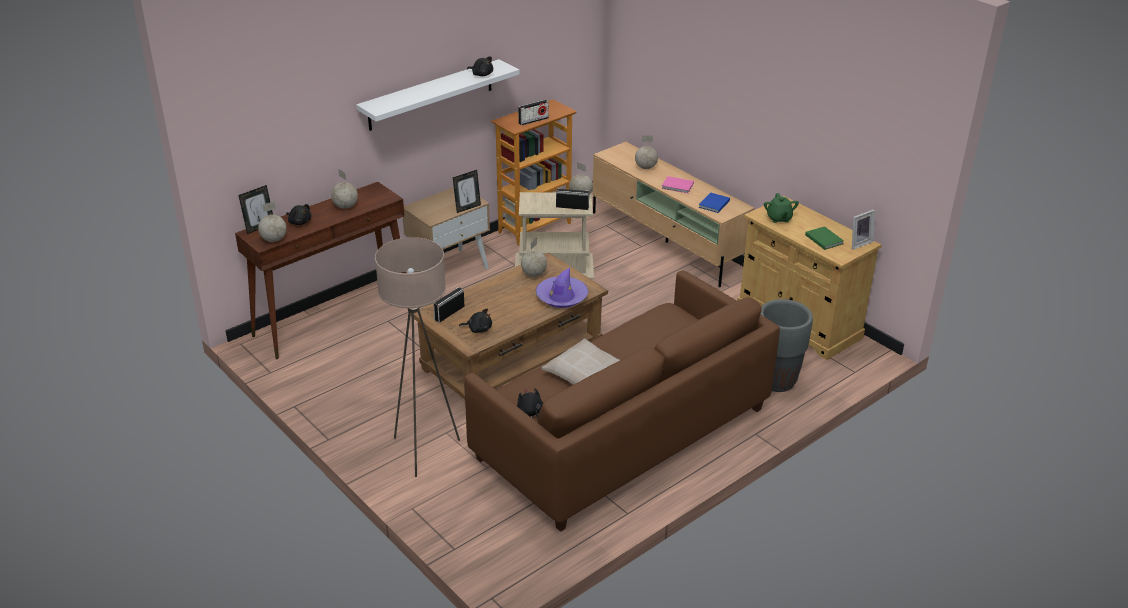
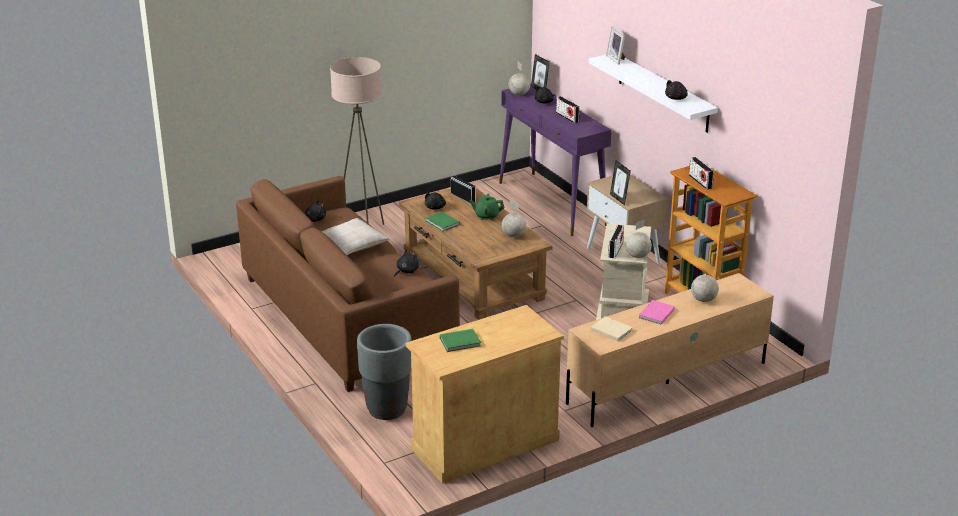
camera: 100 degrees right, 5 degrees down
(334, 317) = (552, 204): brown console table -> purple console table
(345, 206) = (567, 117): globe -> radio
(516, 320) = (442, 223): none -> green book
(561, 297) = (472, 245): purple hat -> none
(633, 330) = (406, 271): none -> black plush toy
(713, 204) = (611, 330): blue book -> beige book
(779, 218) = (511, 323): green teapot -> green teapot (486, 216)
(858, 243) = (446, 362): picture frame -> picture frame (617, 59)

